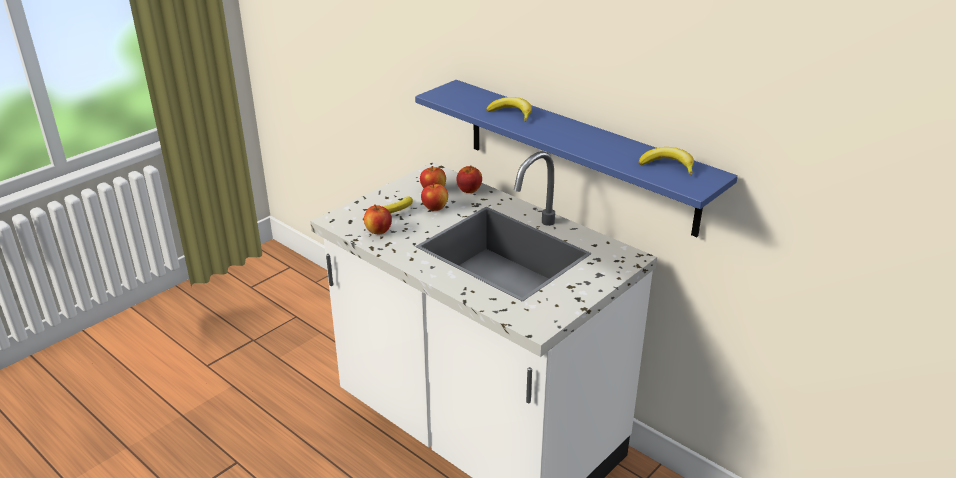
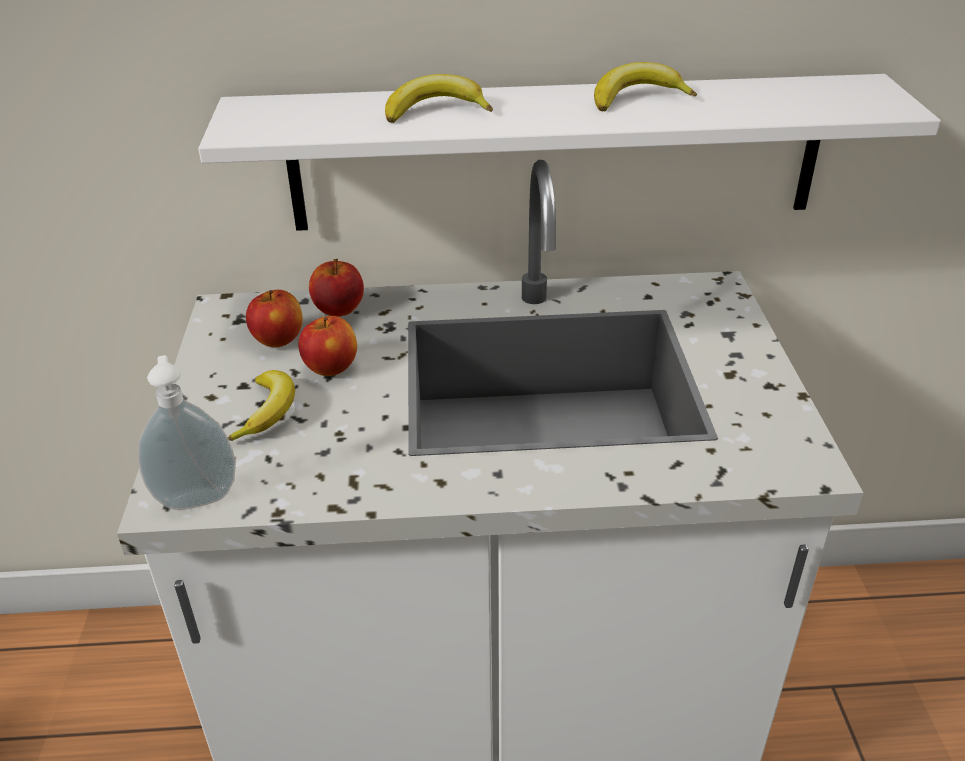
camera: 45 degrees left, 5 degrees up
(342, 223) = (197, 496): none -> soap dispenser
(378, 231) = (297, 468): apple -> none
(578, 155) = (555, 154): blue shelf -> white shelf
(668, 166) = (799, 94): banana -> banana (637, 98)

